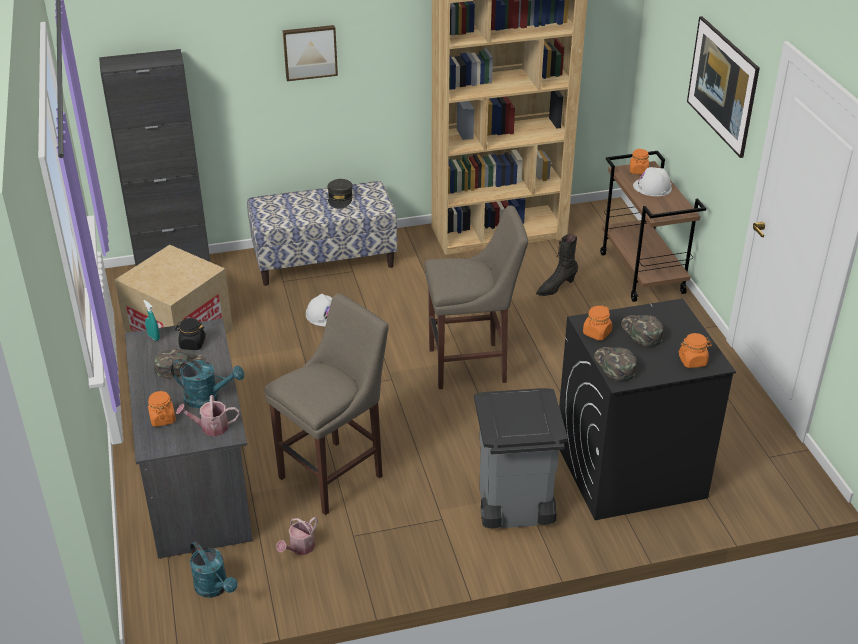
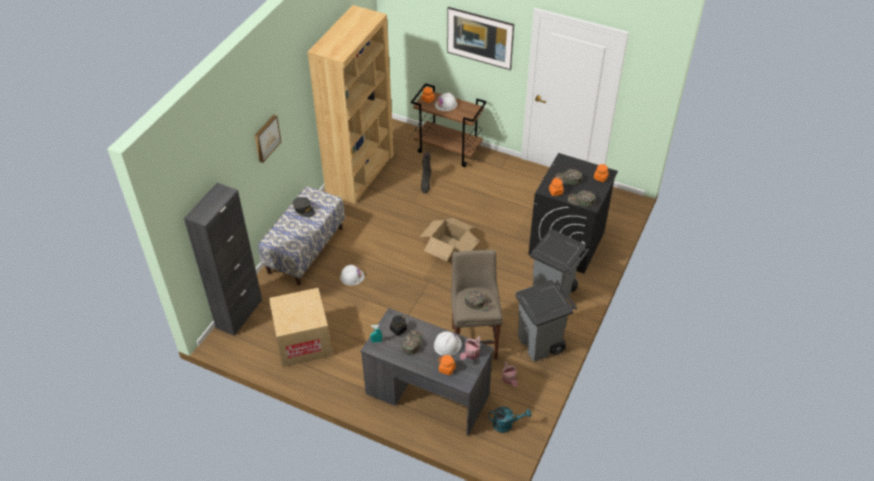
camera: 50 degrees left, 10 degrees up
(208, 398) = (447, 345): turquoise watering can -> white hard hat
(315, 388) = (479, 303): none -> green cap
(402, 545) = (541, 343): none -> grey trash can
(472, 365) = (449, 248): beige stool -> cardboard box

